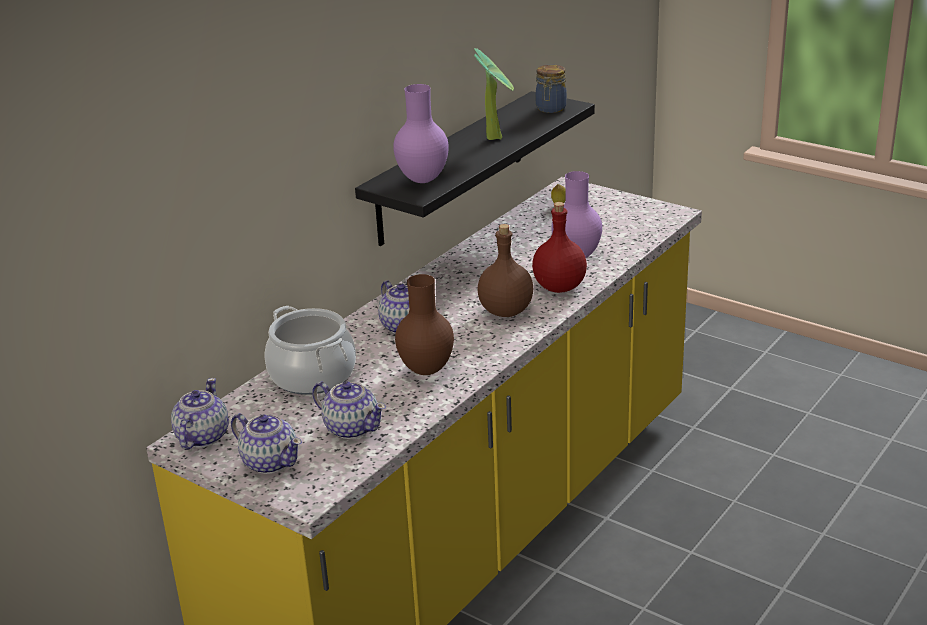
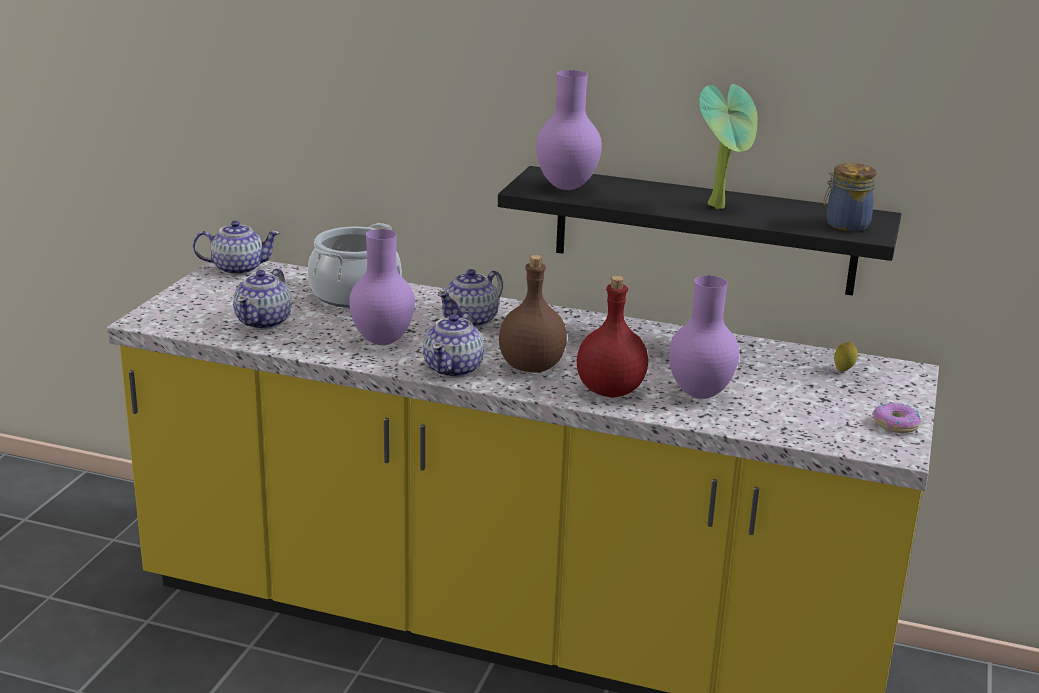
camera: 70 degrees right, 5 degrees down
(270, 461) = (202, 298): teapot -> teapot (454, 369)
(427, 371) = (381, 342): brown vase -> purple vase
(640, 205) = (895, 424): none -> donut

